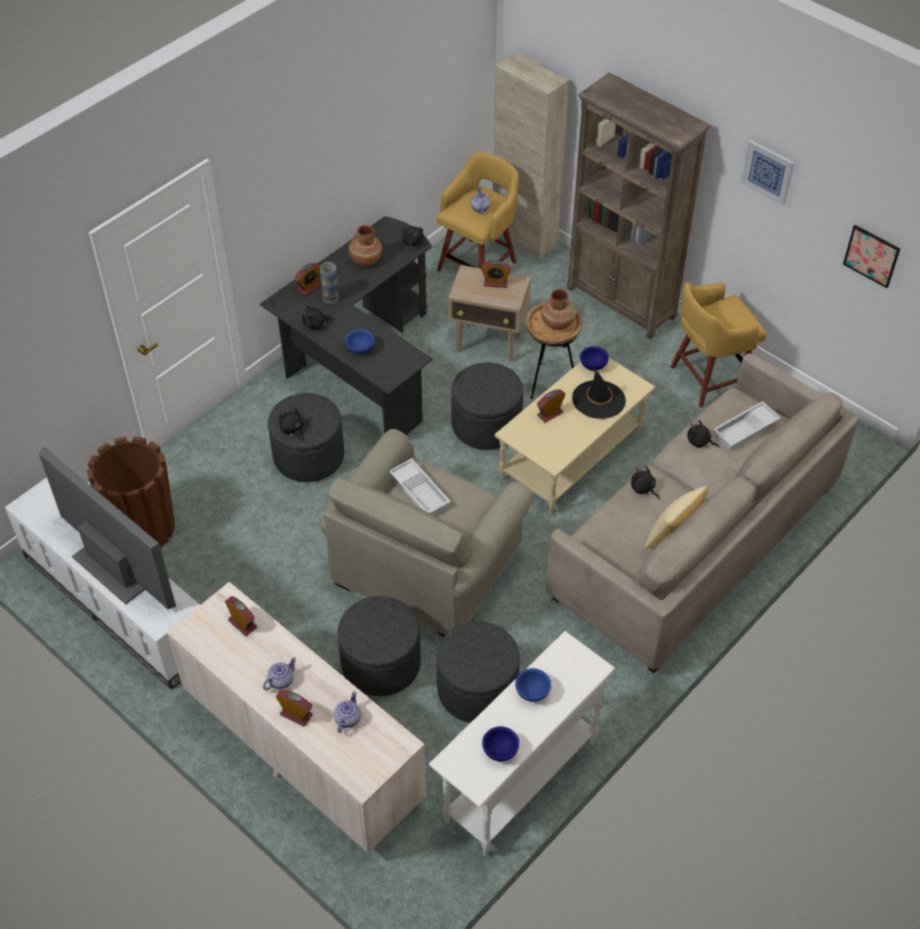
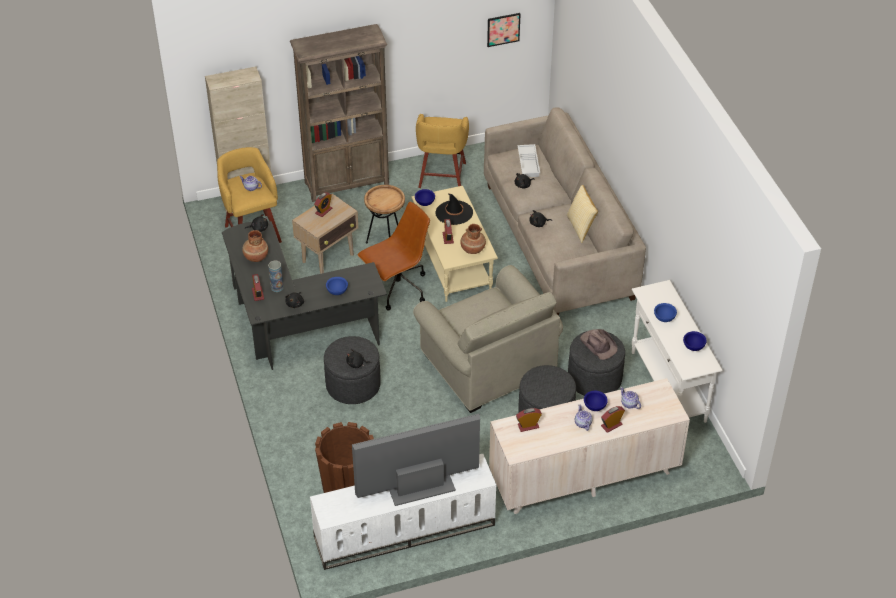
camera: 60 degrees left, 5 degrees down
(318, 682) = (595, 407): none -> blue bowl
(421, 491) = (470, 316): white tray -> none
(485, 652) = (598, 344): none -> brown hat
(486, 425) = (397, 289): grey ottoman -> brown office chair
(557, 323) = (386, 197): brown vase -> brown vase (472, 249)
(768, 171) = (421, 26): picture -> none

